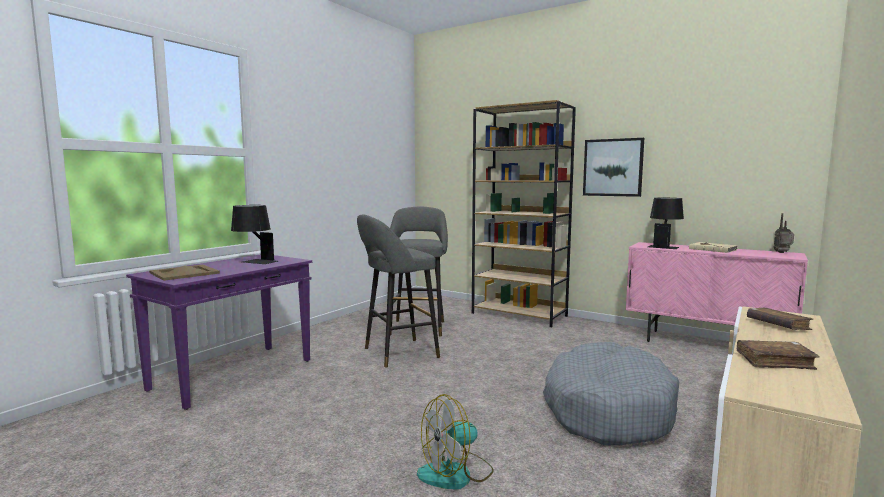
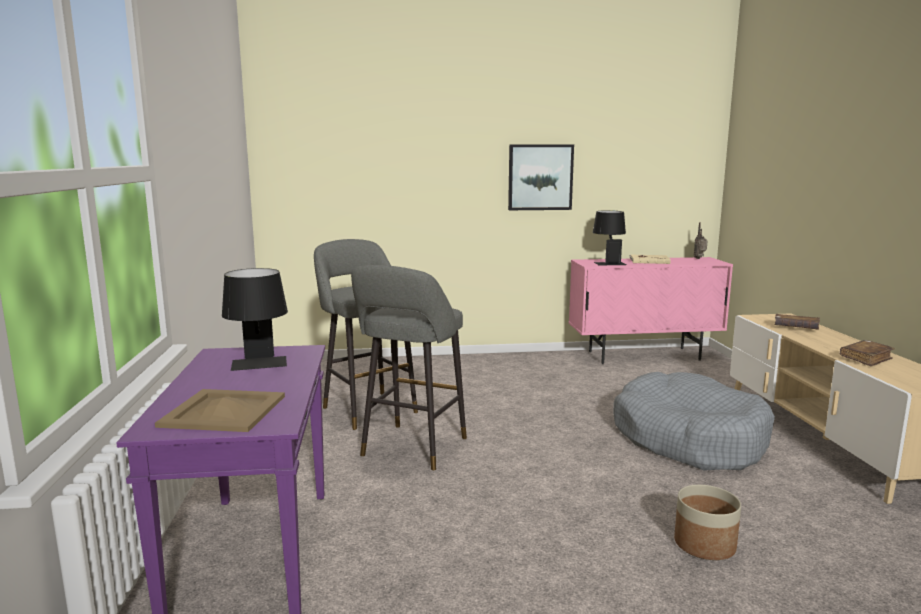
camera: 40 degrees left, 5 degrees up
(456, 473) = (705, 545): fan -> planter
(519, 314) = (446, 363): brown bookcase -> none

